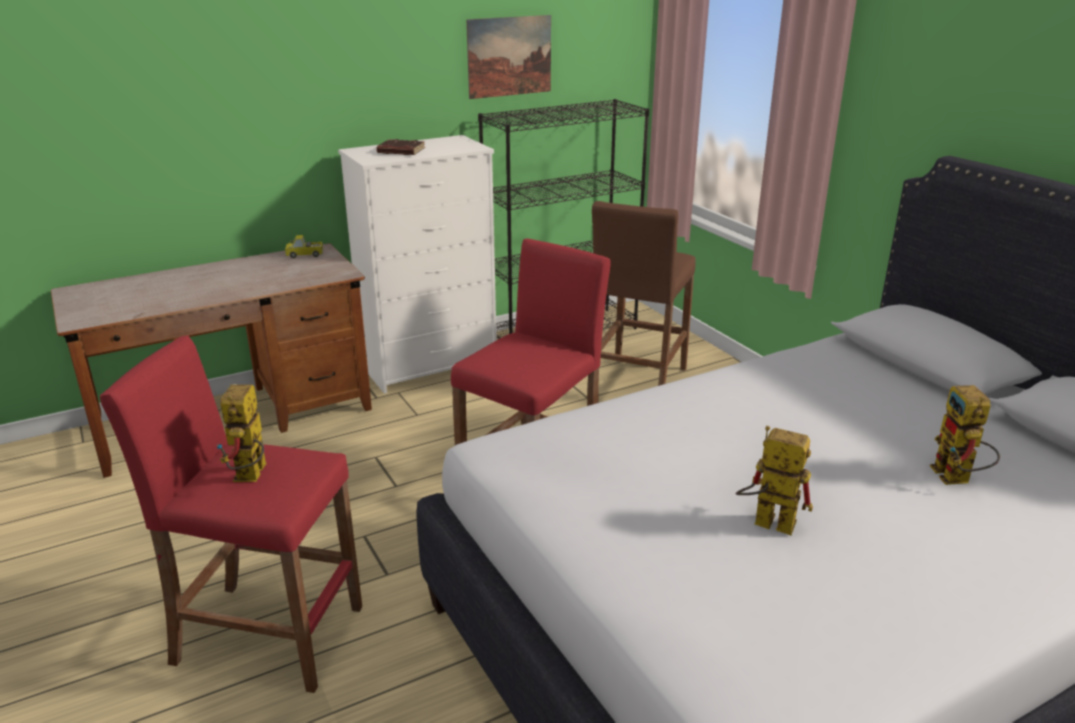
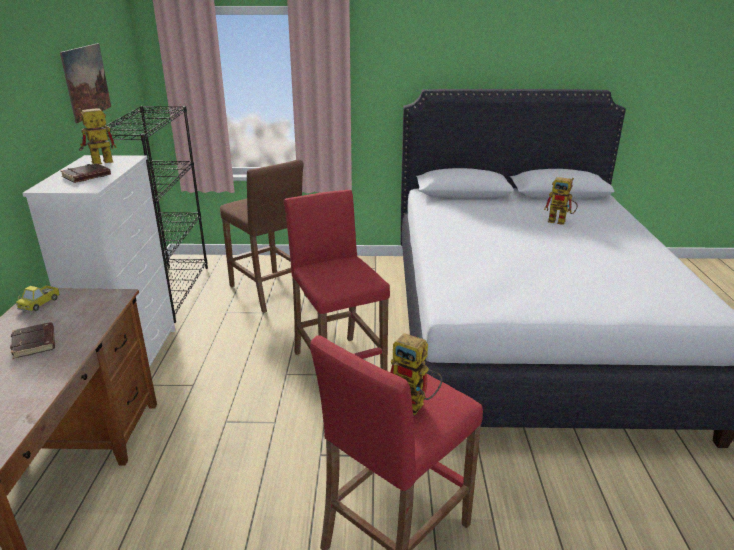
camera: 60 degrees left, 0 degrees up
(241, 277) = (35, 344): none -> brown book
(764, 523) = (572, 265): toy robot -> toy robot (97, 163)

